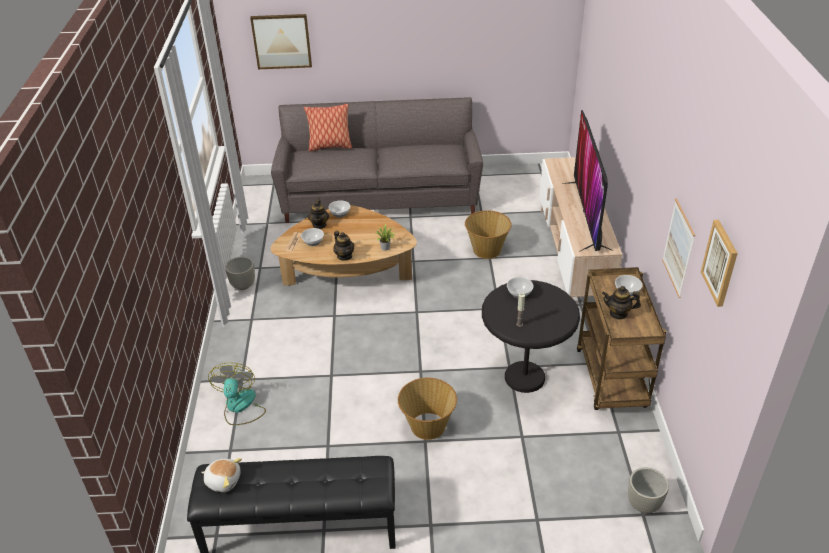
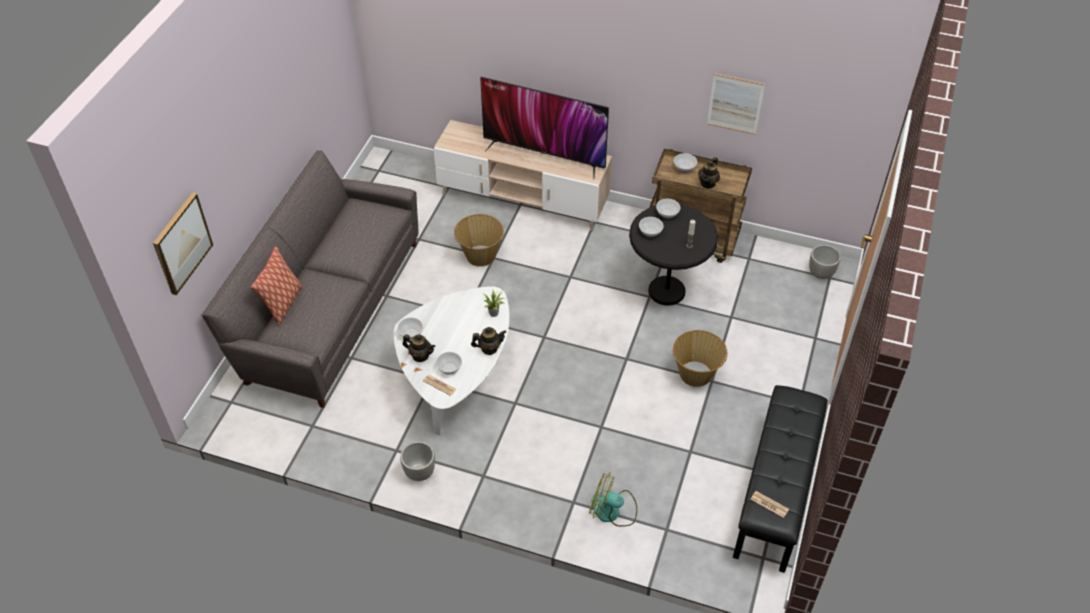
camera: 70 degrees left, 10 degrees up
(223, 480) = (769, 504): plush toy -> newspaper
(347, 275) = (456, 375): brown coffee table -> white coffee table
(554, 298) = (667, 214): none -> bowl
(720, 263) = (820, 83): picture -> none

